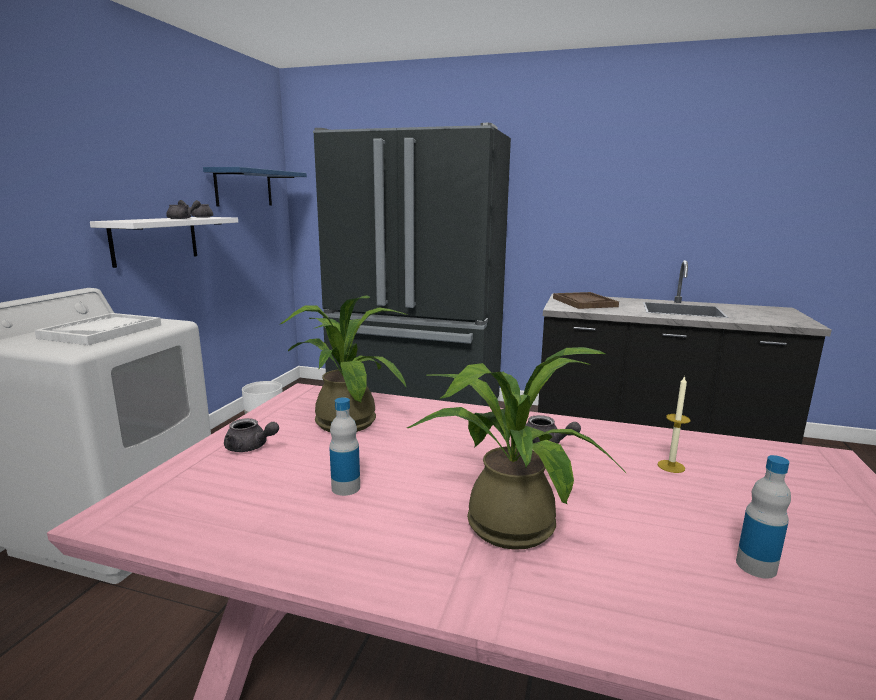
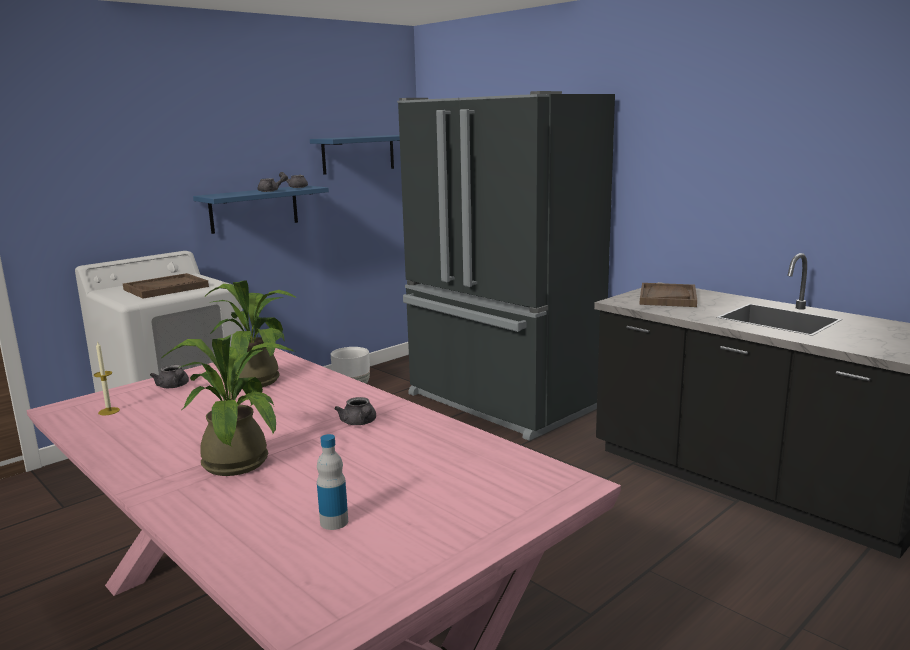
camera: 30 degrees right, 0 degrees up
(102, 331) = (166, 288): white tray -> brown tray
(155, 240) = (254, 209): white shelf -> blue shelf
(346, 488) = (186, 421): bottle -> none
(671, 466) = (420, 458): candle -> candle (109, 411)

